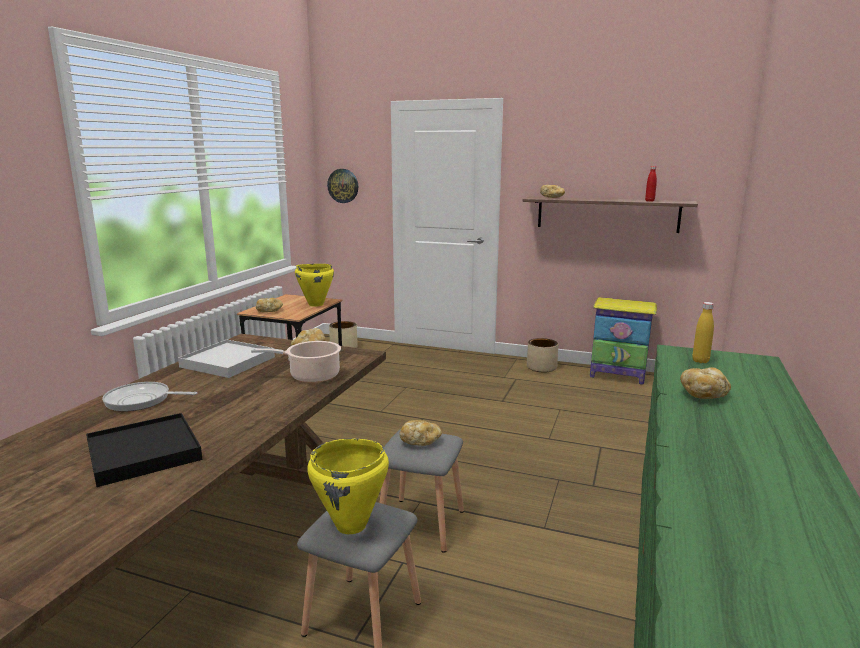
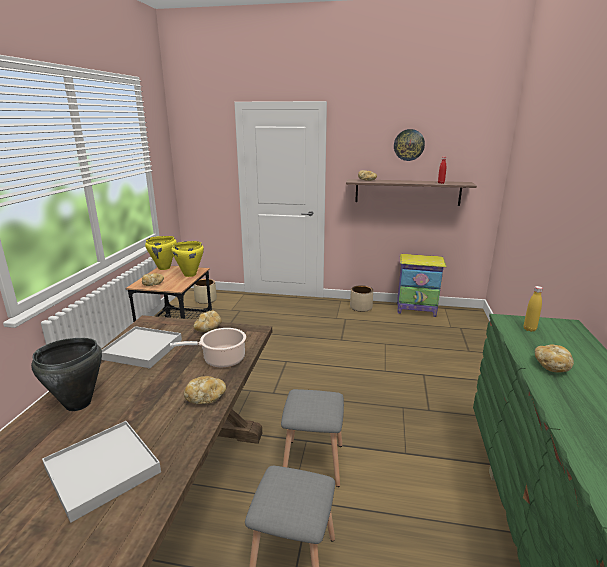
camera: 10 degrees left, 5 degrees up
(141, 401) = (78, 404): frying pan -> black cooking pot
(144, 453) = (103, 470): black tray -> white tray
(343, 186) = (196, 170): wall clock -> wall clock (409, 145)
(351, 525) = (288, 500): yellow cooking pot -> yellow cooking pot (164, 268)
(420, 441) = (313, 402): bread -> bread (205, 397)

